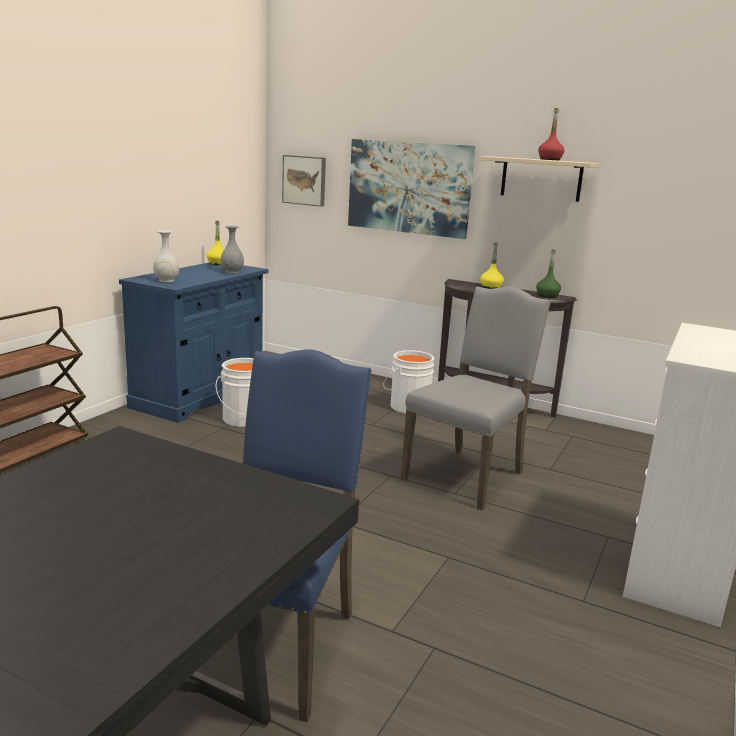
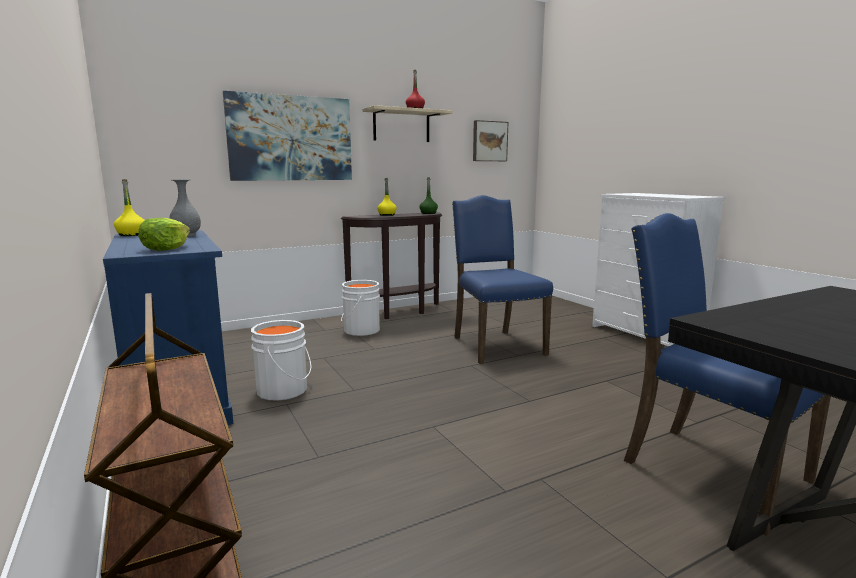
camera: 55 degrees left, 5 degrees down
(166, 280) = (166, 249): white vase -> lettuce
(305, 180) = (162, 136): picture -> picture (489, 141)
(467, 475) = (495, 345): grey chair -> blue chair

